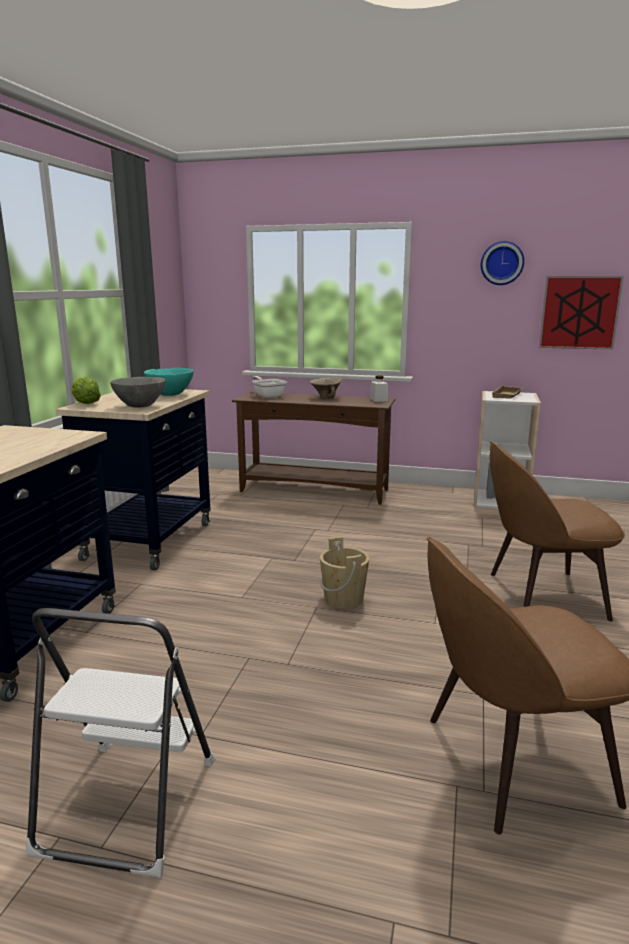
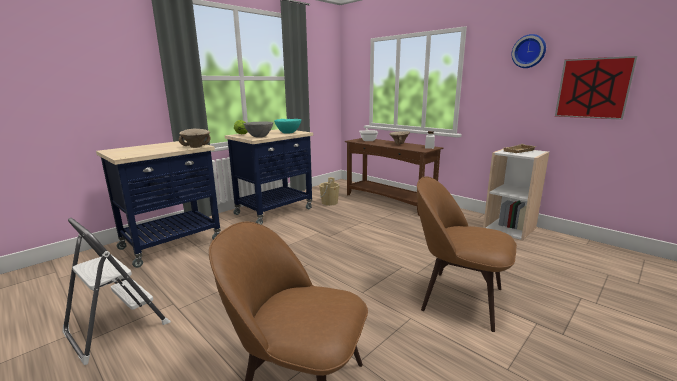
camera: 30 degrees right, 0 degrees up
(75, 437) = (196, 147): none -> beige bowl
(343, 599) = (328, 263): beige bucket -> beige bucket (329, 203)

